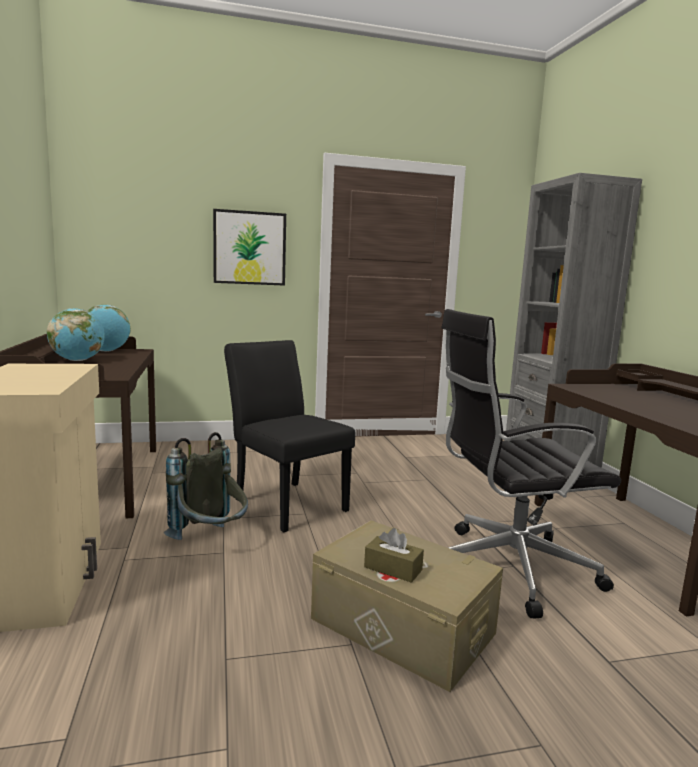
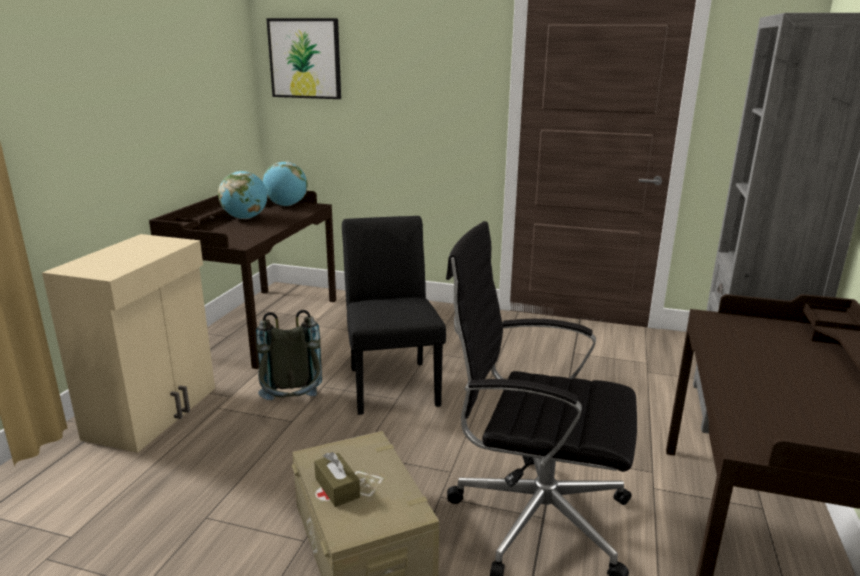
camera: 30 degrees right, 10 degrees up
(249, 248) = (431, 99): picture -> picture (305, 58)

